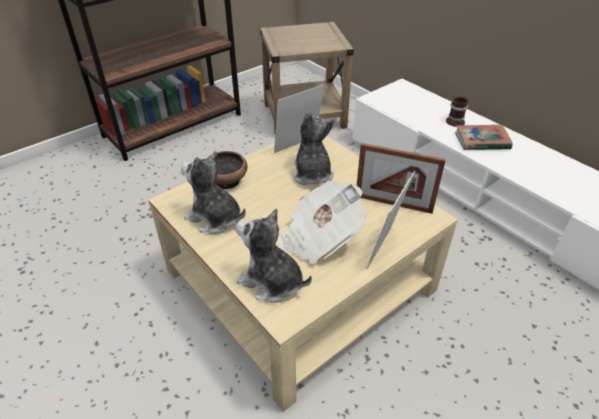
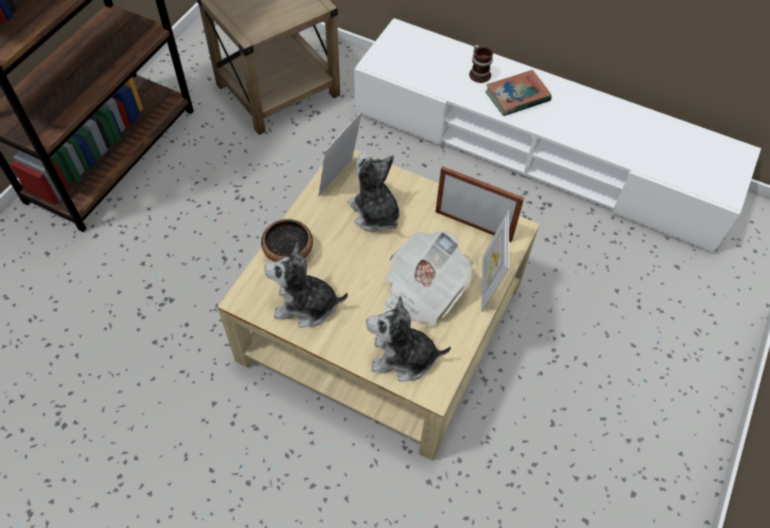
camera: 25 degrees left, 15 degrees up
(393, 204) = (473, 225): picture frame -> picture frame turned 150 degrees counterclockwise

